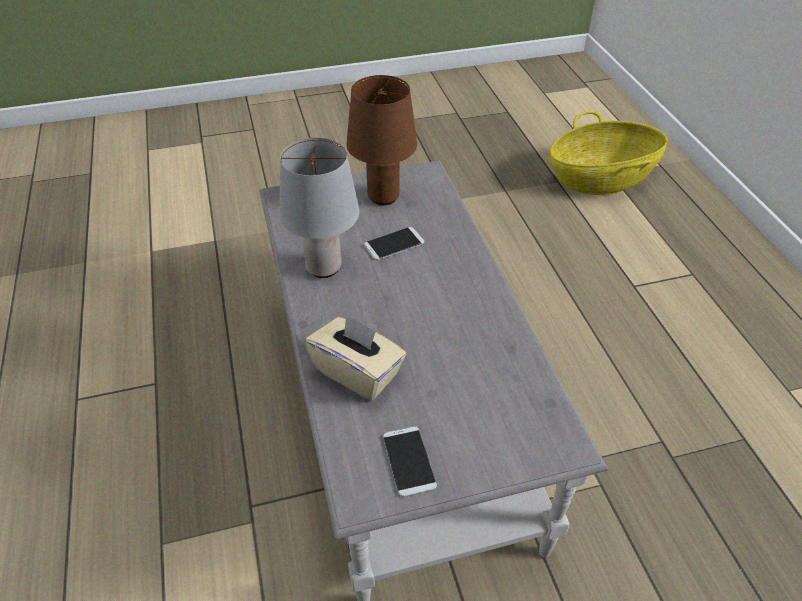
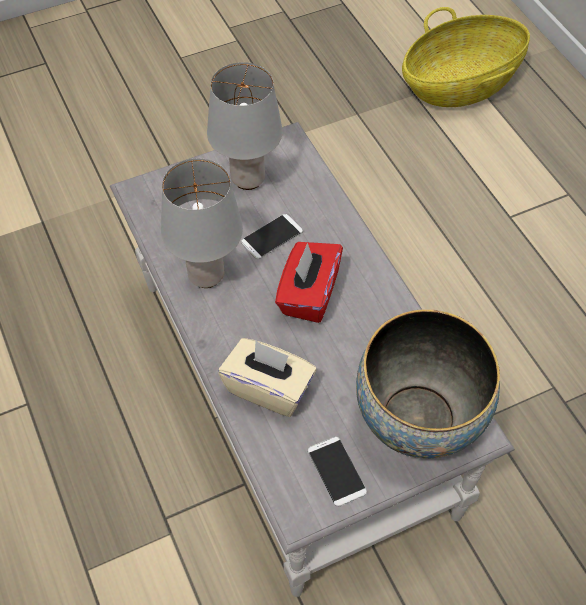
camera: 10 degrees left, 10 degrees up
(384, 197) = (248, 179): brown table lamp -> grey table lamp
(417, 295) = (308, 295): none -> red tissue box
(506, 423) = (418, 420): none -> bowl

